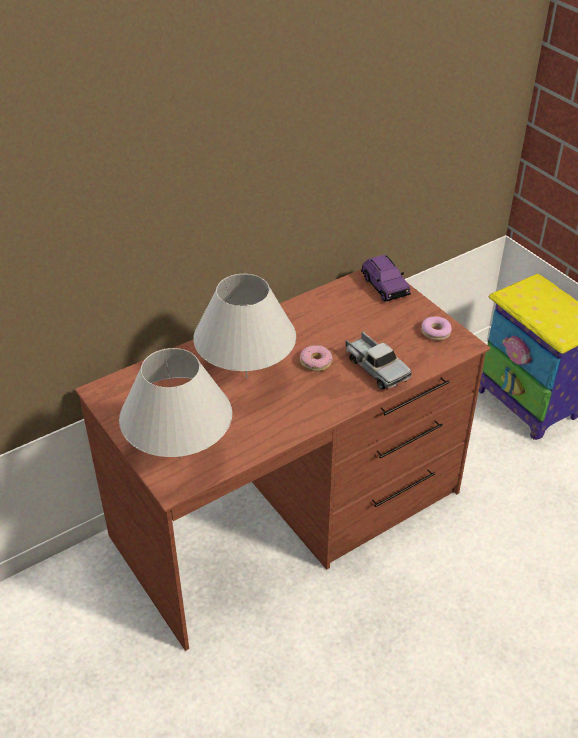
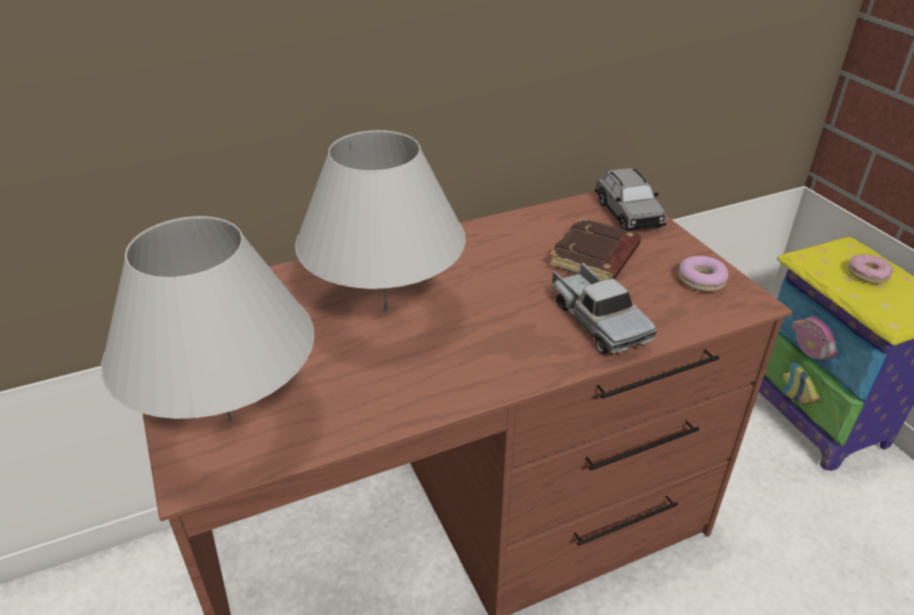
camera: 10 degrees right, 5 degrees down
(315, 362) = (501, 302): donut -> donut (867, 274)
(368, 323) = (595, 258): none -> brown book
(385, 286) = (628, 214): purple toy car -> grey toy car

